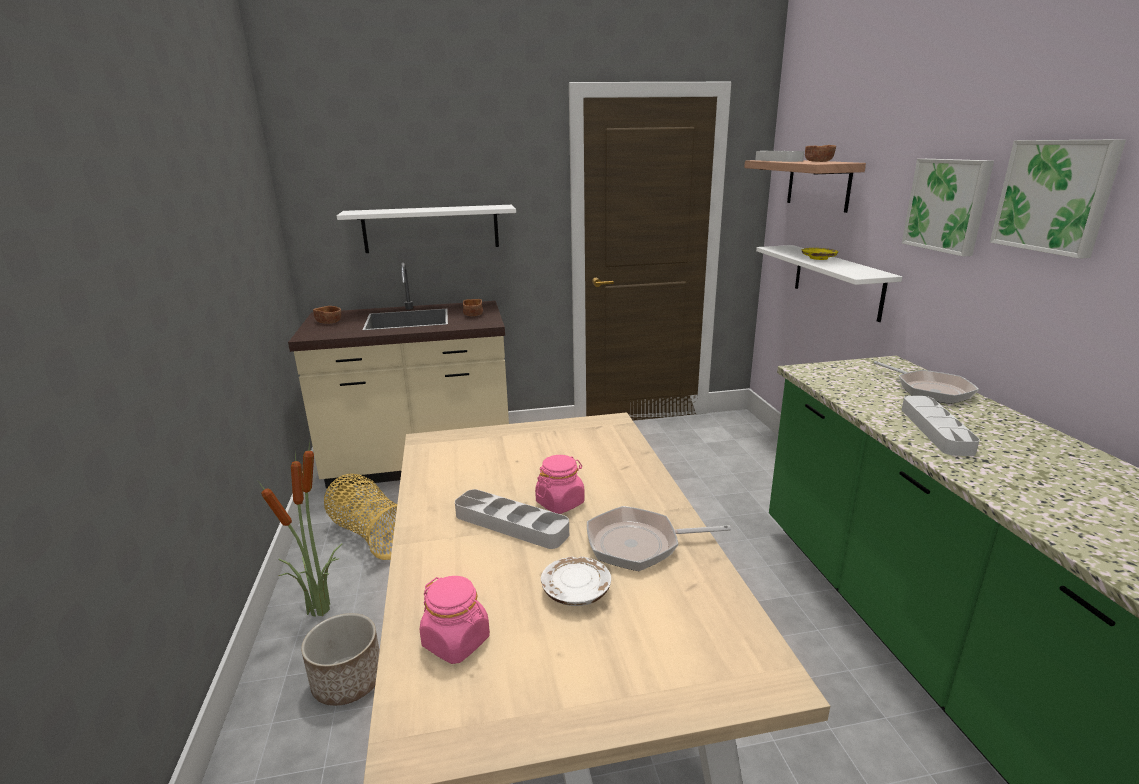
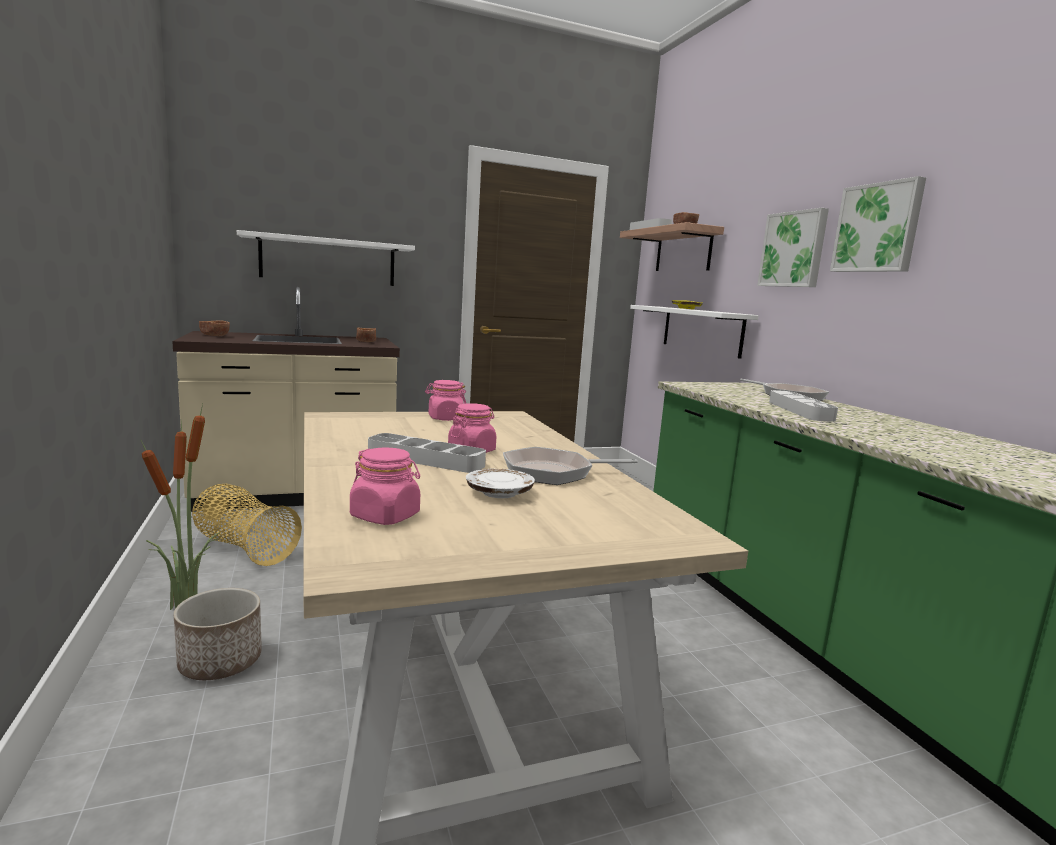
camera: 10 degrees left, 10 degrees down
(542, 436) = (445, 418): none -> pink jar

